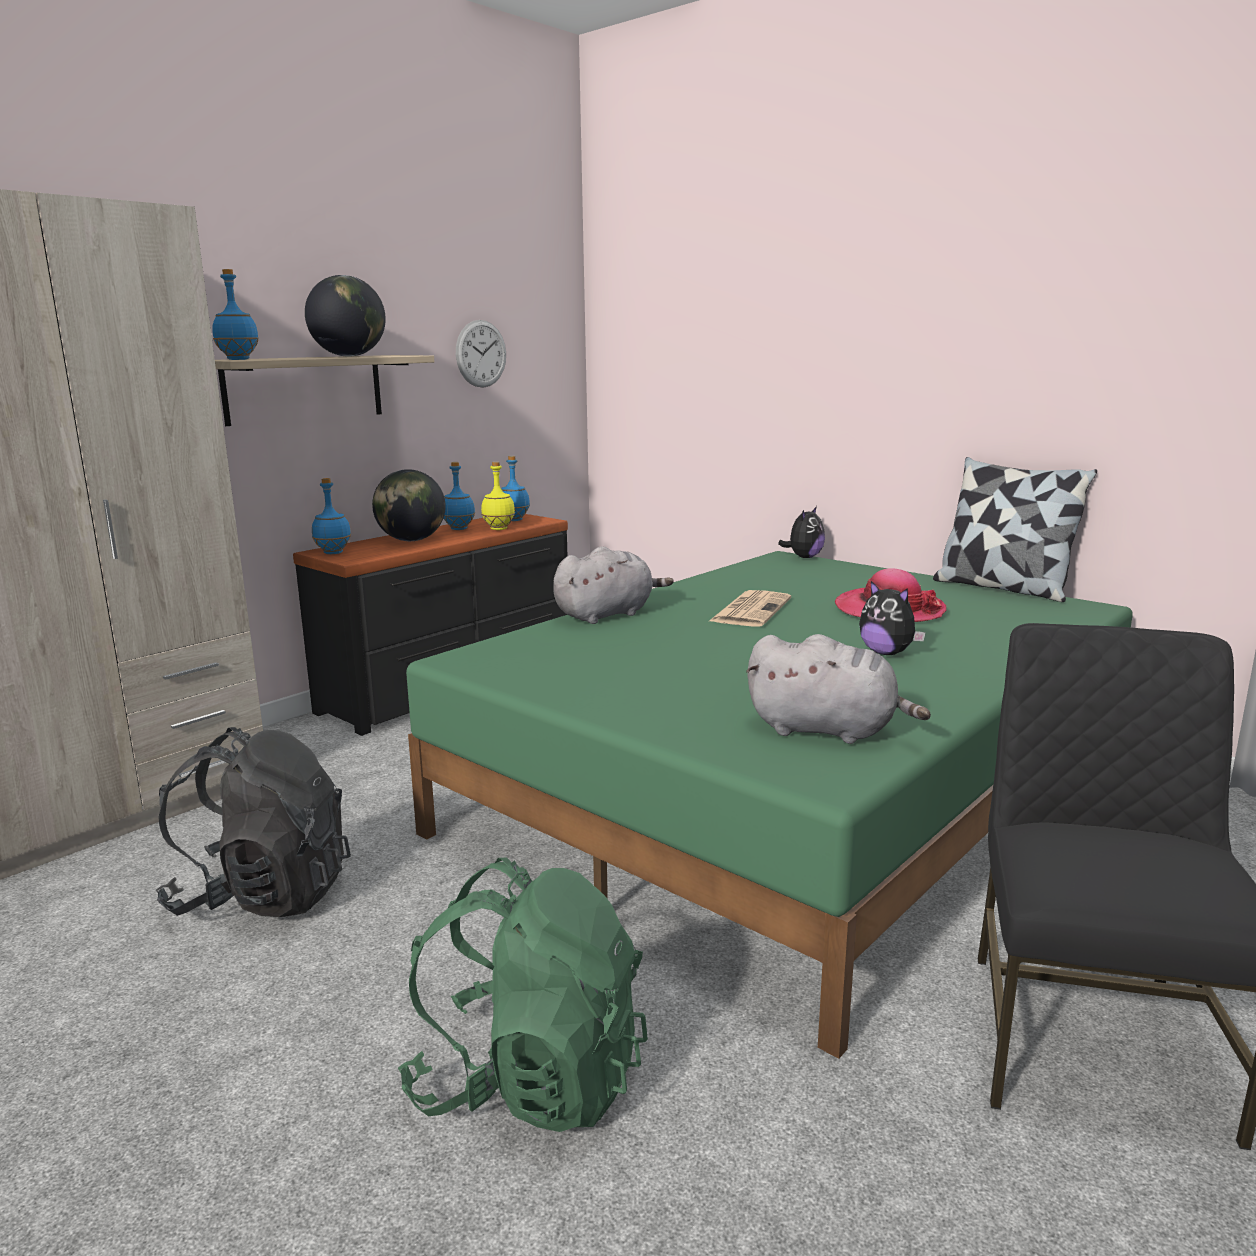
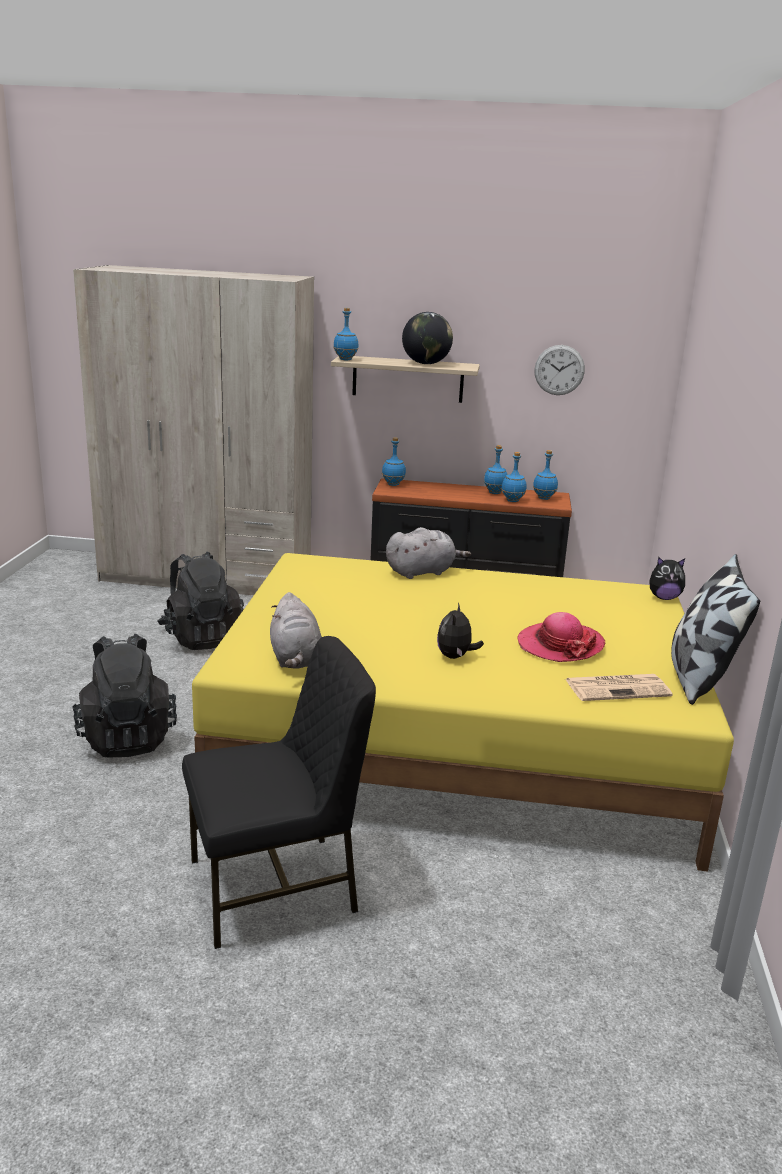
camera: 55 degrees right, 5 degrees up
(411, 540) = (448, 491): globe -> none
(499, 529) = (513, 501): yellow bottle -> blue bottle
(530, 1080) = (127, 738): green backpack -> black backpack
(607, 614) = (422, 572): grey plush toy -> grey plush toy turned 45 degrees counterclockwise
(750, 610) = (492, 605): newspaper -> newspaper (618, 688)
(792, 795) = (458, 740): green bed -> yellow bed

